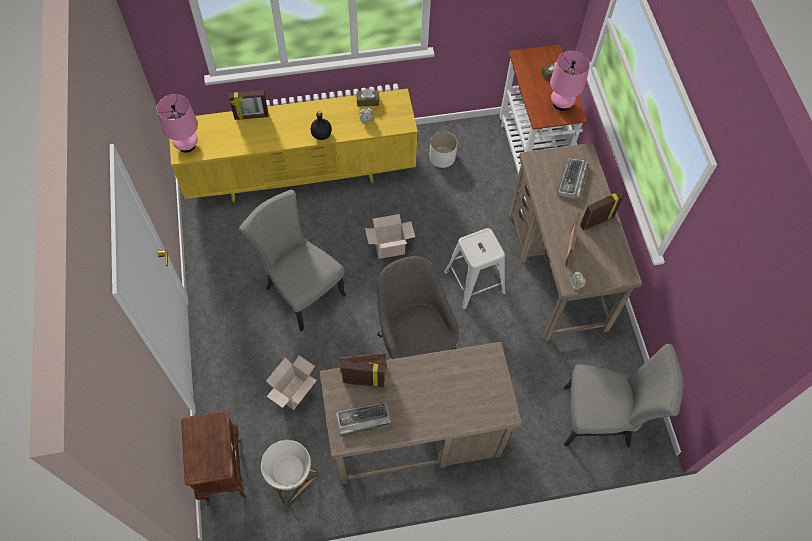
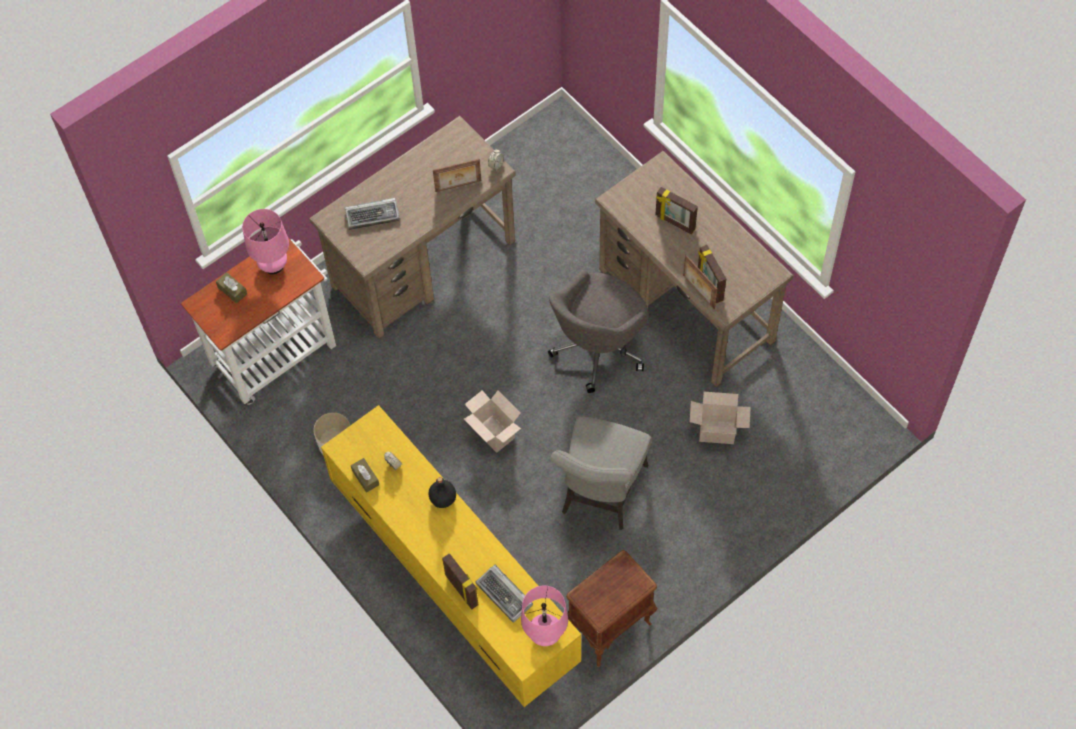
camera: 115 degrees left, 0 degrees up
(224, 471) = (835, 447): brown nightstand -> brown nightstand (610, 629)
(292, 481) = (801, 383): planter -> none
(362, 420) = (745, 267): keyboard -> keyboard (504, 595)
(474, 282) = (485, 332): white stool -> none
(596, 221) = (410, 176): picture frame -> picture frame (674, 223)
(602, 419) = (565, 162): grey chair -> none

